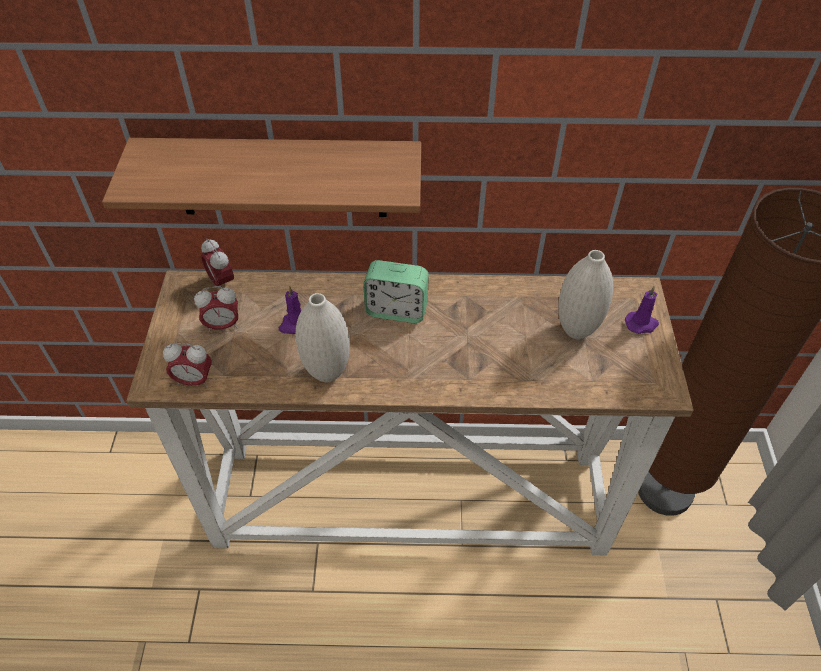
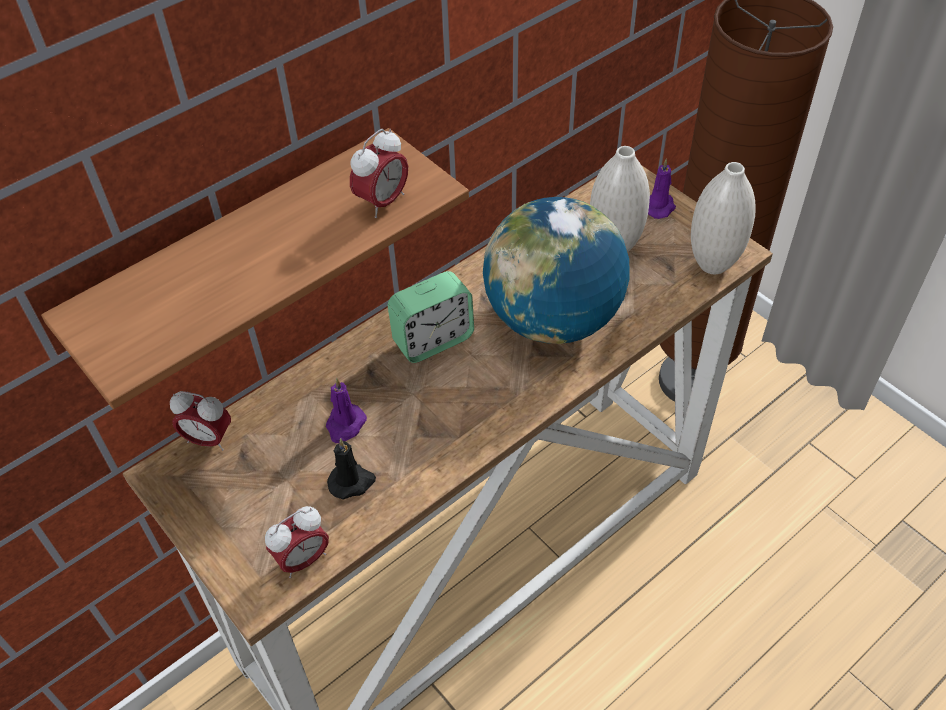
camera: 40 degrees left, 0 degrees up
(223, 325) = (266, 482): alarm clock -> alarm clock (382, 202)
(263, 358) = (352, 482): none -> black candle
(327, 372) = (435, 447): white vase -> white vase (713, 265)
(482, 348) = (553, 319): none -> globe

